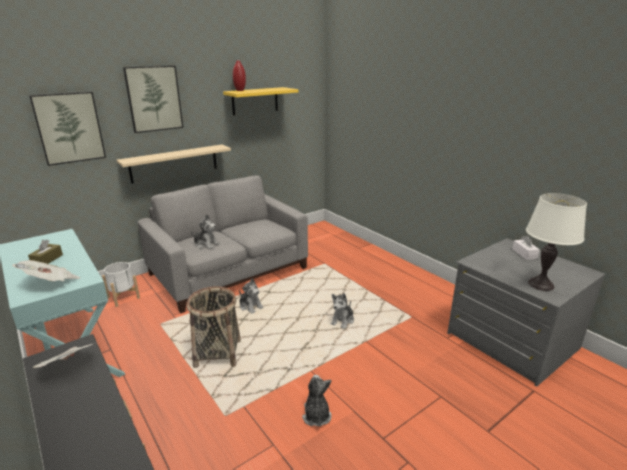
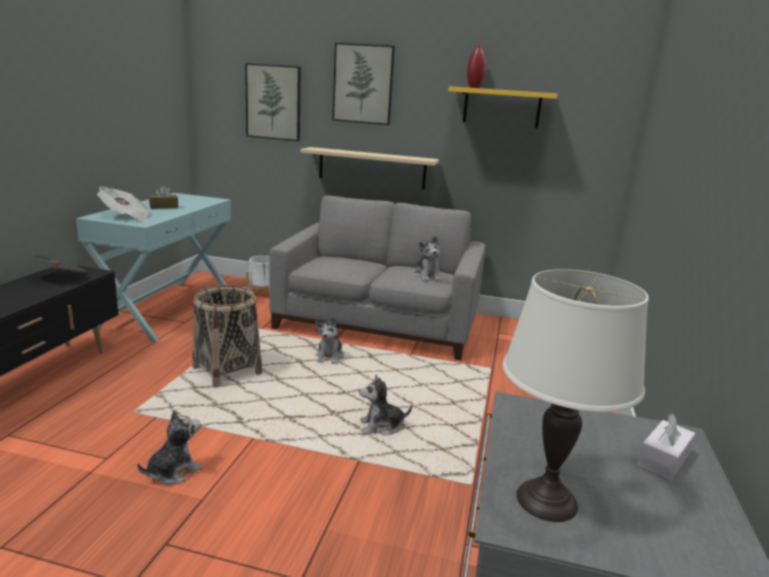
camera: 50 degrees right, 5 degrees down
(206, 244) = (333, 264): plush toy -> plush toy (427, 276)

